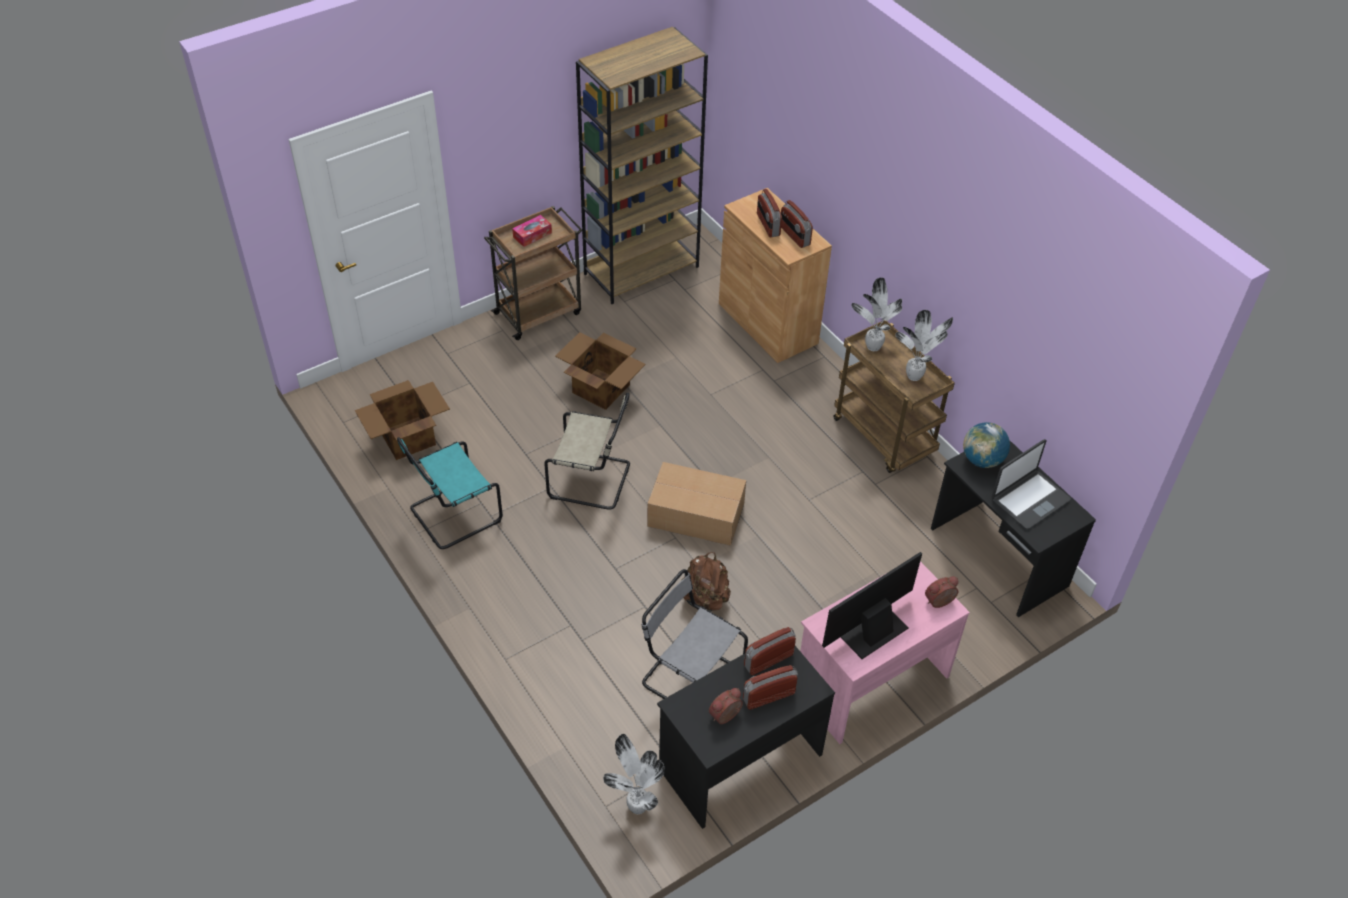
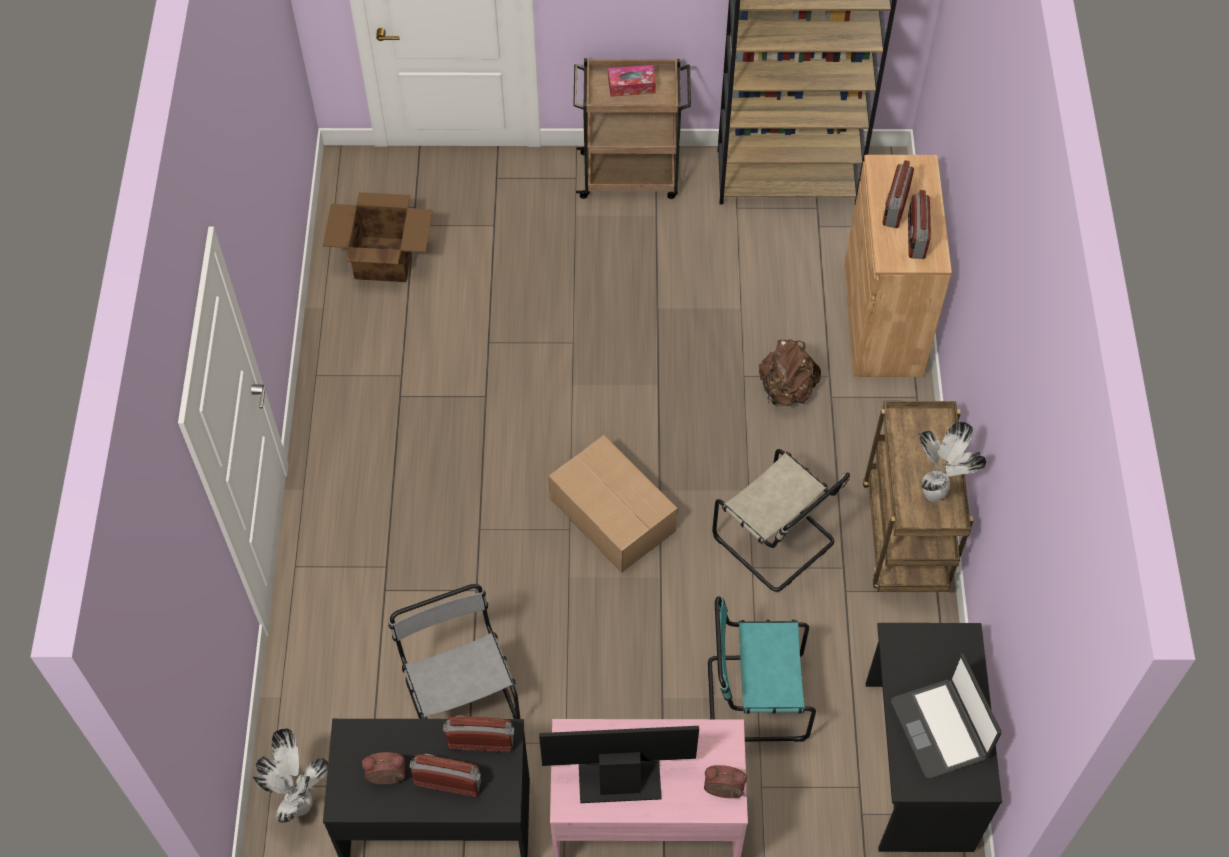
camera: 35 degrees right, 10 degrees up
(452, 515) = (362, 374): turquoise chair -> turquoise chair (752, 698)
(593, 480) = (534, 412): beige chair -> beige chair (777, 542)
(600, 388) = (627, 304): cardboard box -> none
(705, 599) = (545, 619): brown backpack -> brown backpack (786, 390)
(872, 347) = (913, 428): potted plant -> none
(982, 460) = (925, 646): globe -> none
(1029, 499) = (940, 729): laptop -> laptop turned 75 degrees clockwise

